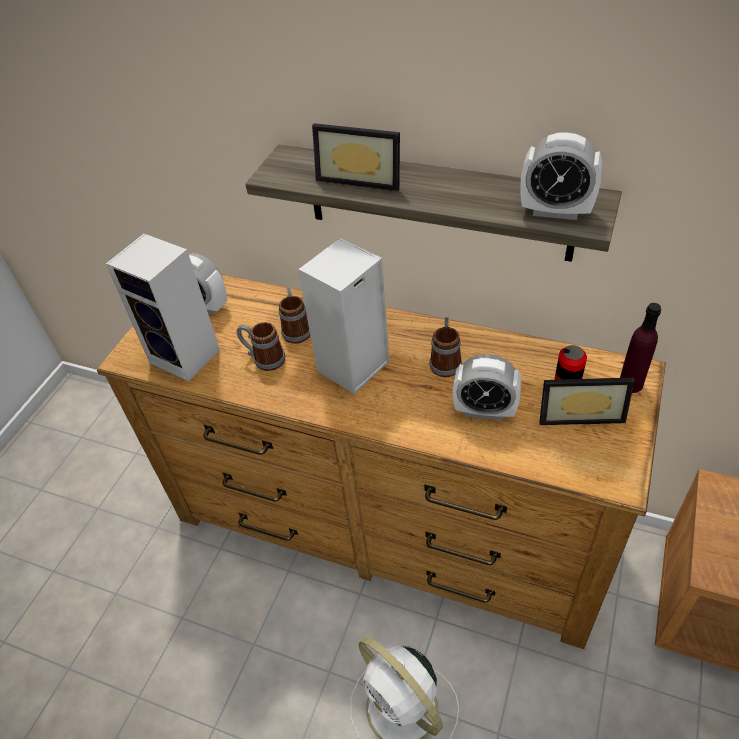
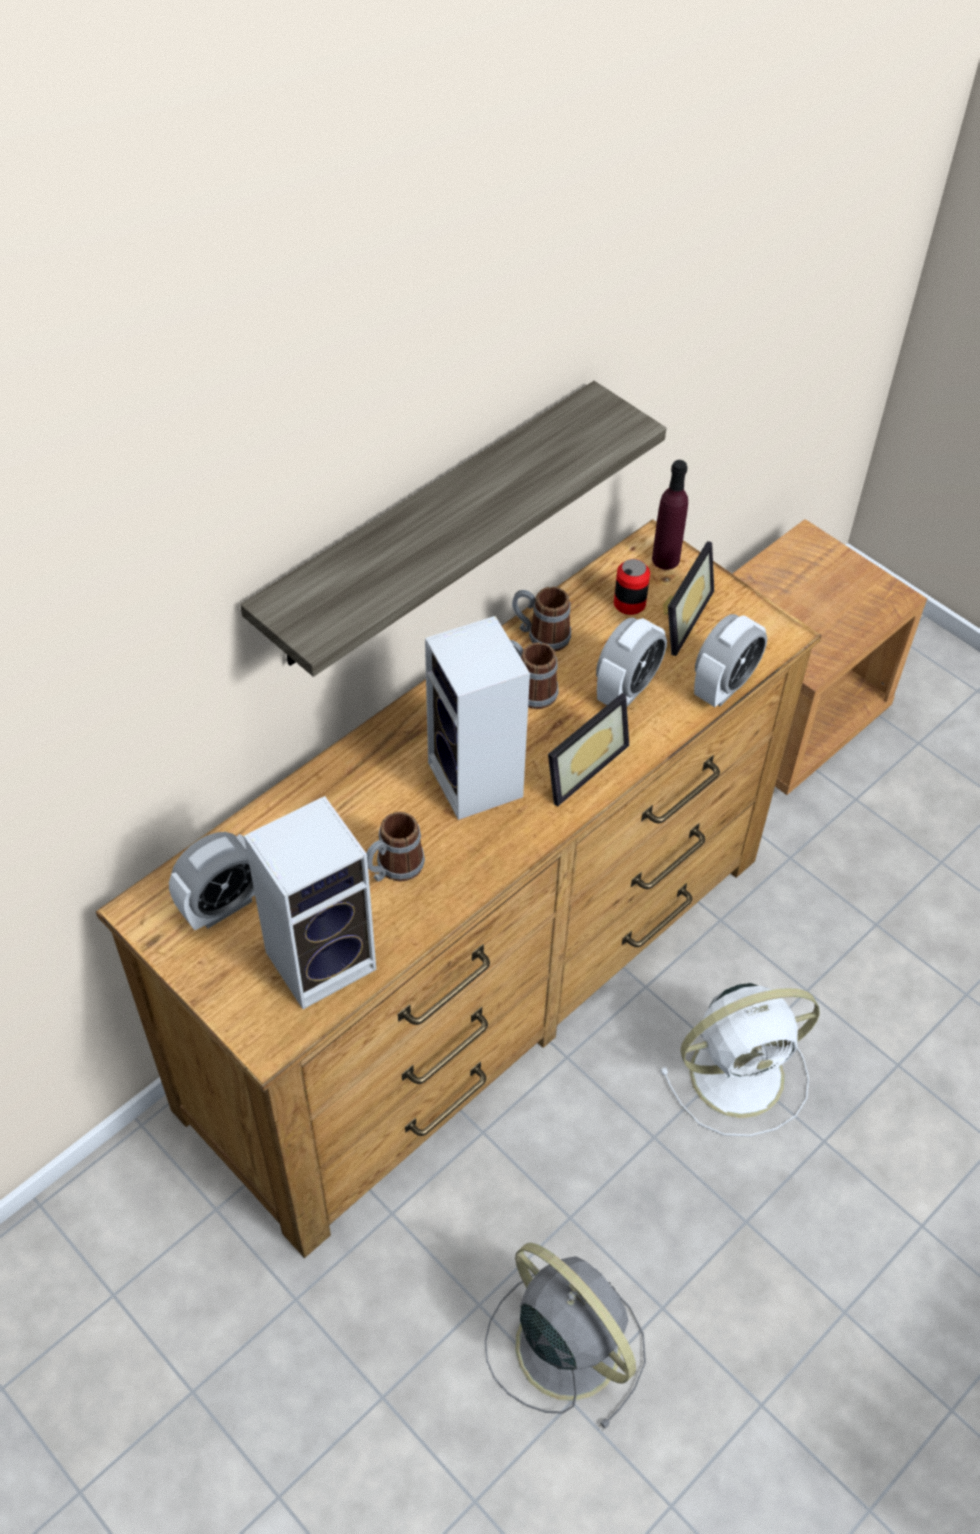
camera: 70 degrees left, 5 degrees up
(173, 676) = (564, 1342): none -> grey fan
(296, 329) = (360, 814): mug -> mug (541, 635)
(361, 177) = (398, 555): picture frame -> picture frame (579, 764)
(555, 211) = (592, 438): alarm clock -> alarm clock (724, 687)

